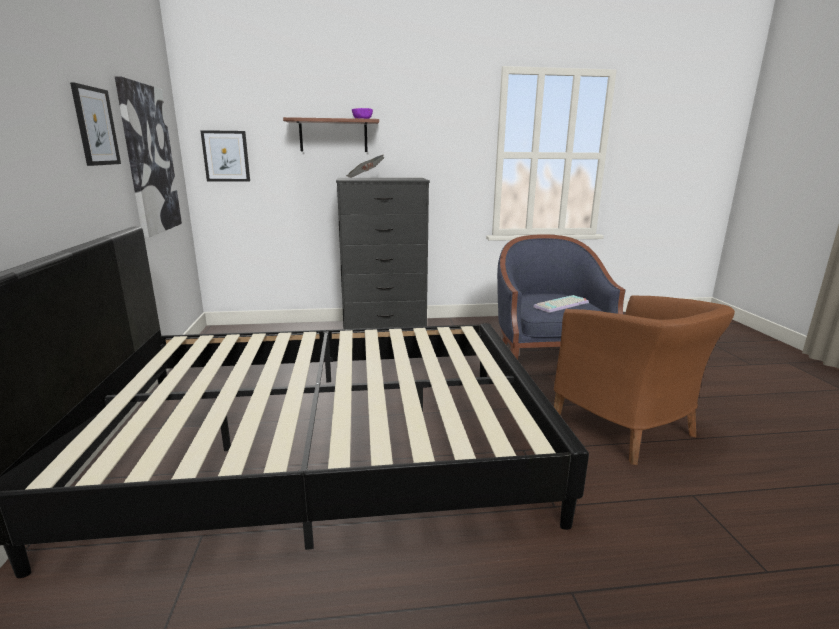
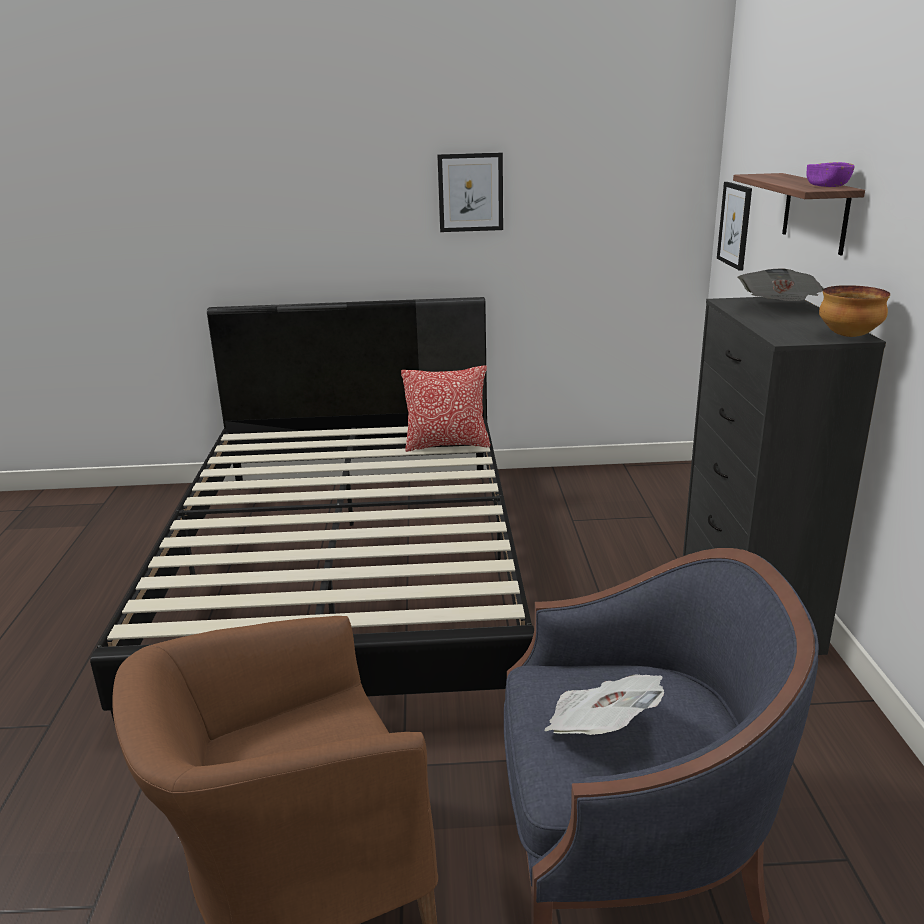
camera: 95 degrees right, 5 degrees up
(149, 160) = (588, 224): picture -> none
(214, 347) = (447, 445): none -> pillow
(415, 178) = (847, 336): none -> bowl
(561, 305) = (600, 728): keyboard -> newspaper

